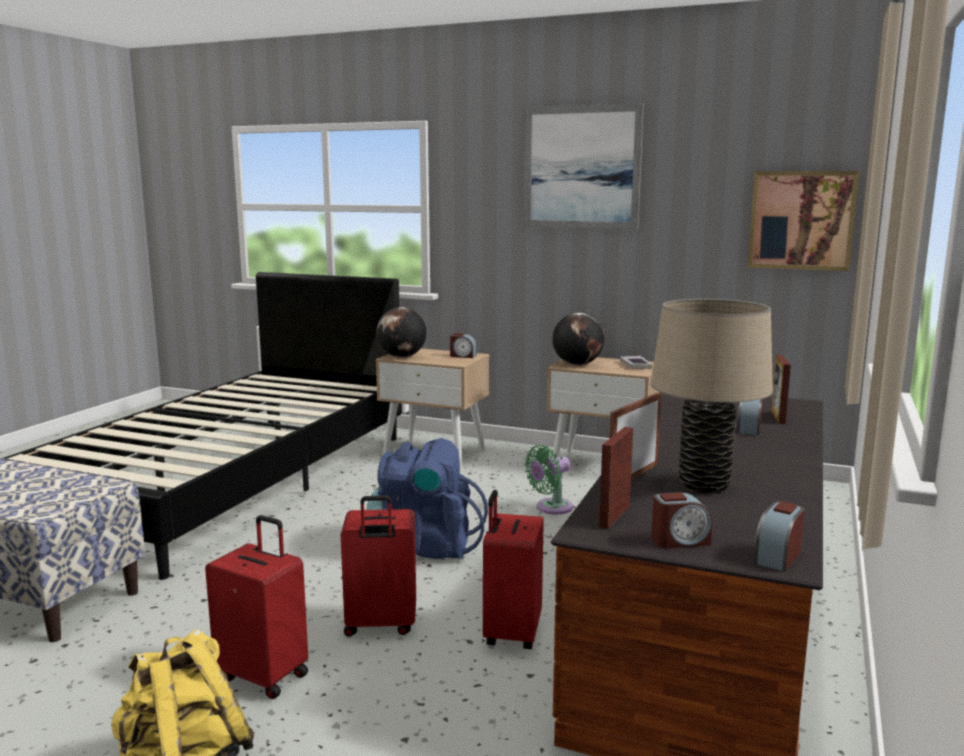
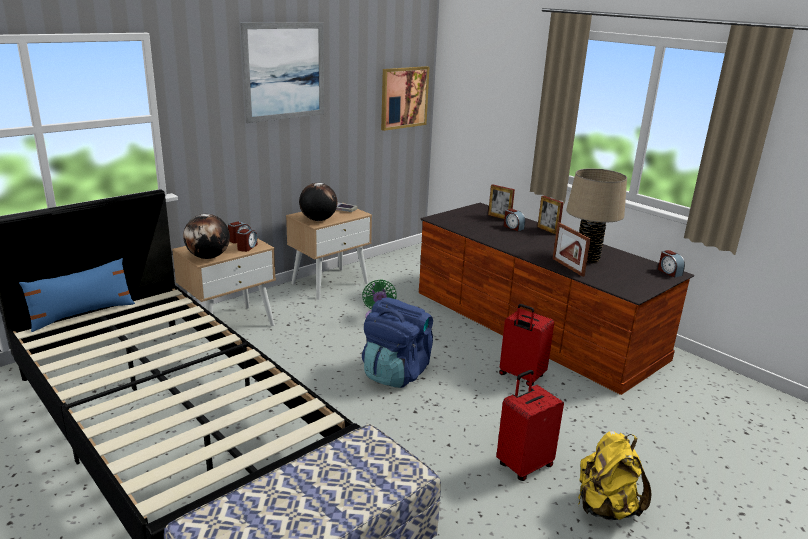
camera: 65 degrees left, 10 degrees up
(304, 378) = (82, 314): none -> blue pillow
(380, 625) = (488, 413): red suitcase -> none
(615, 516) = (617, 284): picture frame -> picture frame (548, 230)
(679, 541) = (649, 281): alarm clock -> alarm clock (247, 247)

